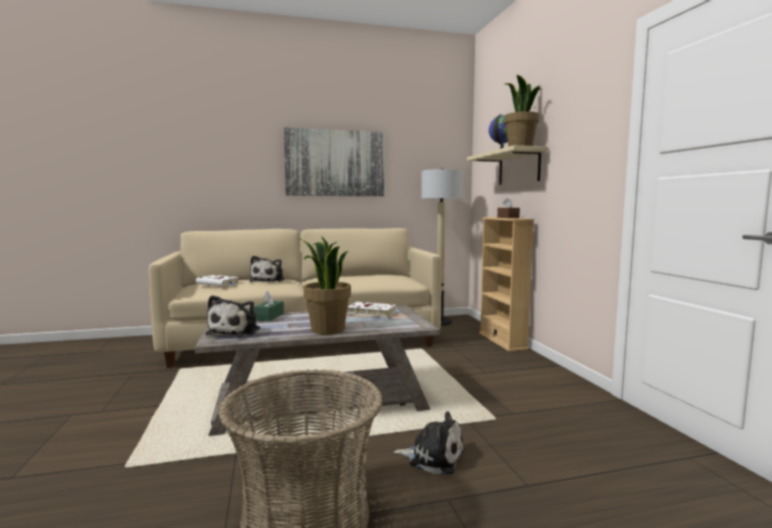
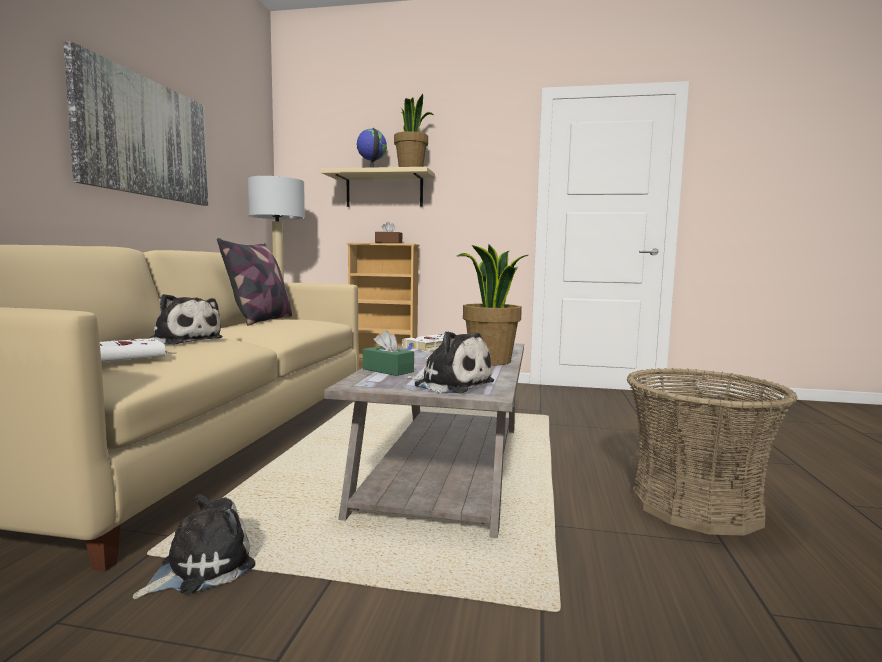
camera: 65 degrees left, 0 degrees up
(375, 274) = (261, 320): none -> pillow
(433, 457) = (600, 445): plush toy -> plush toy (201, 567)

